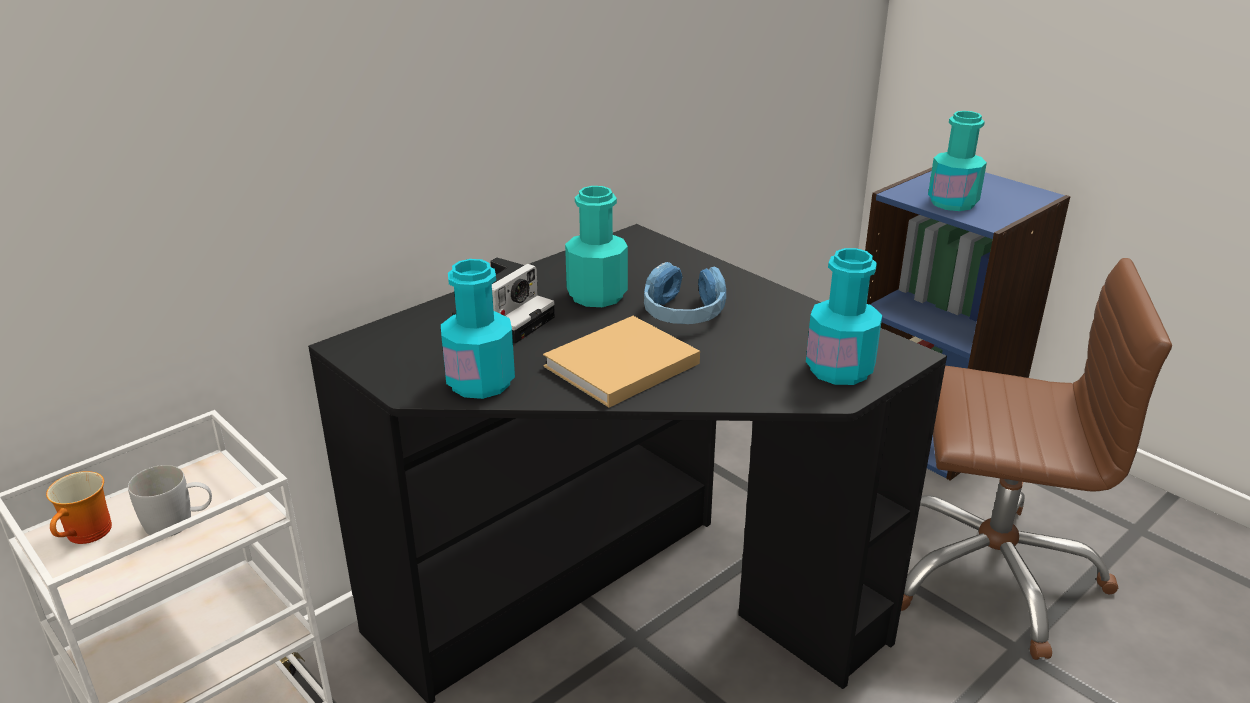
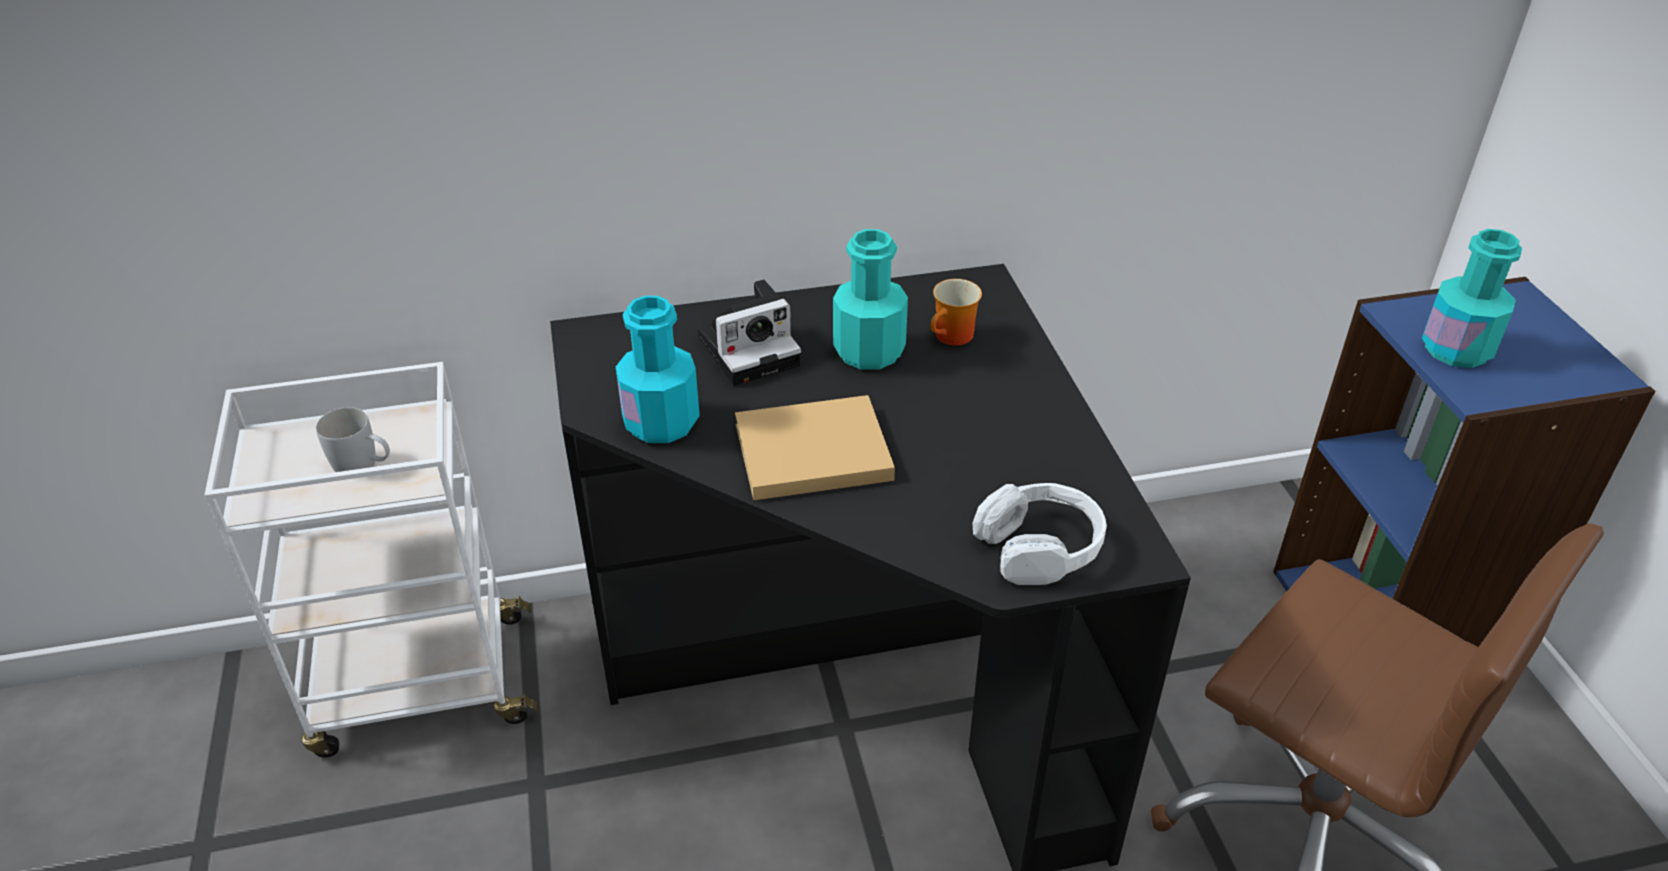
camera: 30 degrees right, 10 degrees up
(89, 534) = (294, 449): mug -> mug (954, 338)
(684, 313) = (940, 407): blue headphones -> none
(839, 369) = (1040, 547): turquoise bottle -> white headphones

